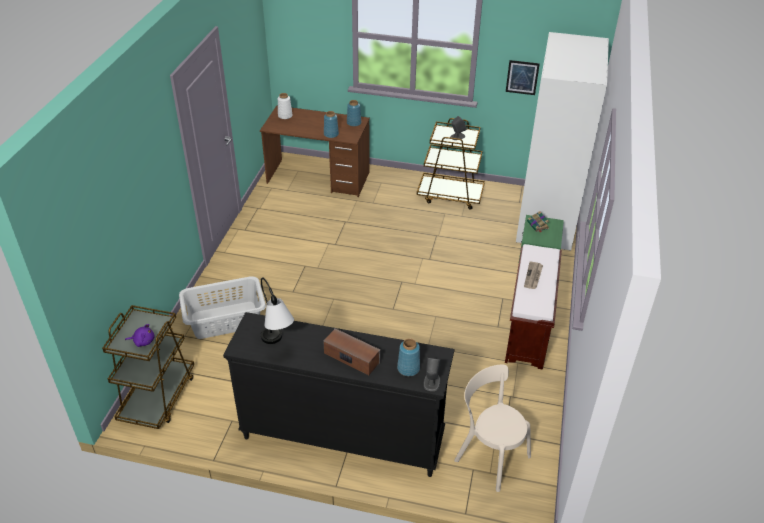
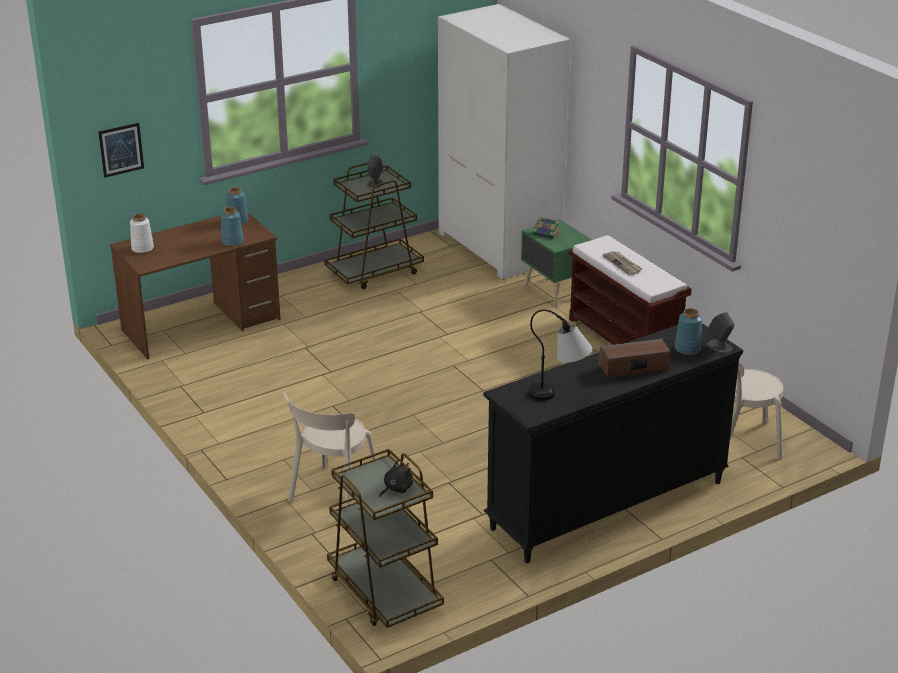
camera: 45 degrees left, 10 degrees down
(143, 341) = (396, 489): purple plush toy -> black plush toy
(225, 320) = (333, 494): grey laundry basket -> beige chair
(522, 77) = (411, 85): picture -> picture (121, 149)

